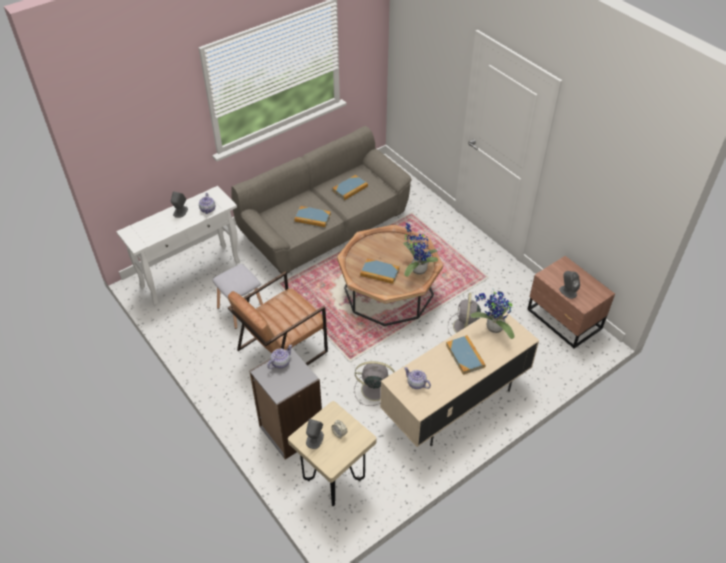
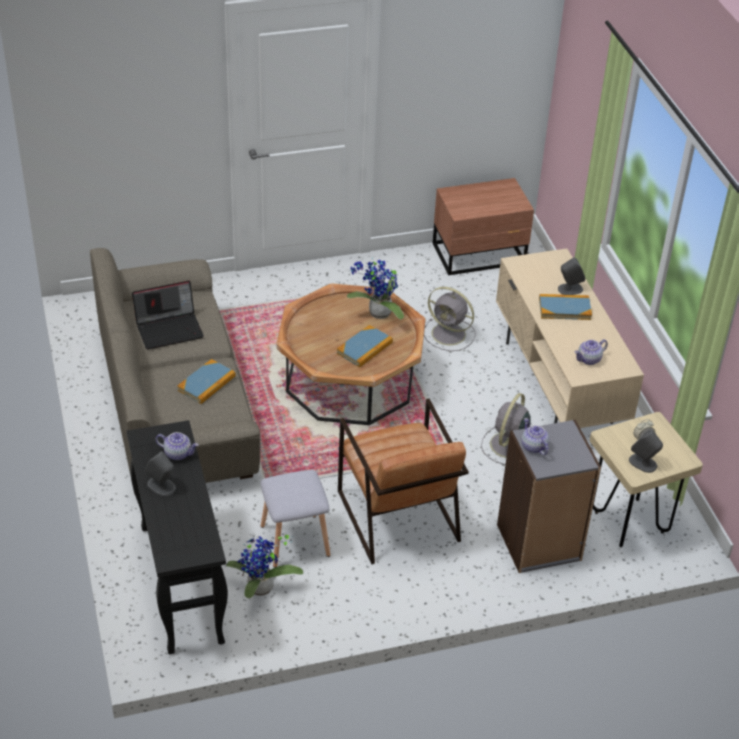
camera: 70 degrees left, 5 degrees down
(191, 273) = (180, 582): white console table -> black console table
(350, 188) = (170, 329): book -> laptop
(492, 328) = (533, 274): potted plant -> potted plant (261, 590)
(567, 291) = (494, 208): grey speaker -> grey speaker (570, 289)

